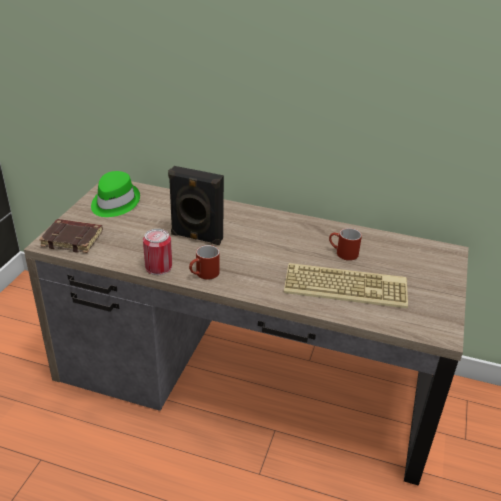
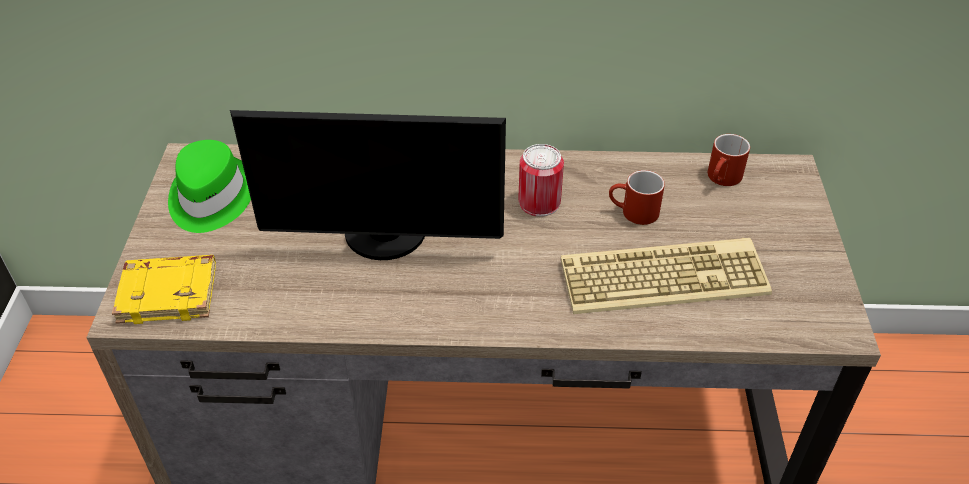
camera: 15 degrees left, 10 degrees up
(73, 239) = (169, 293): brown book -> yellow book
(158, 267) = (346, 315): can -> can (539, 202)
(196, 237) = (384, 238): black speaker -> monitor
(204, 275) = (430, 311): red mug -> red mug (723, 179)

